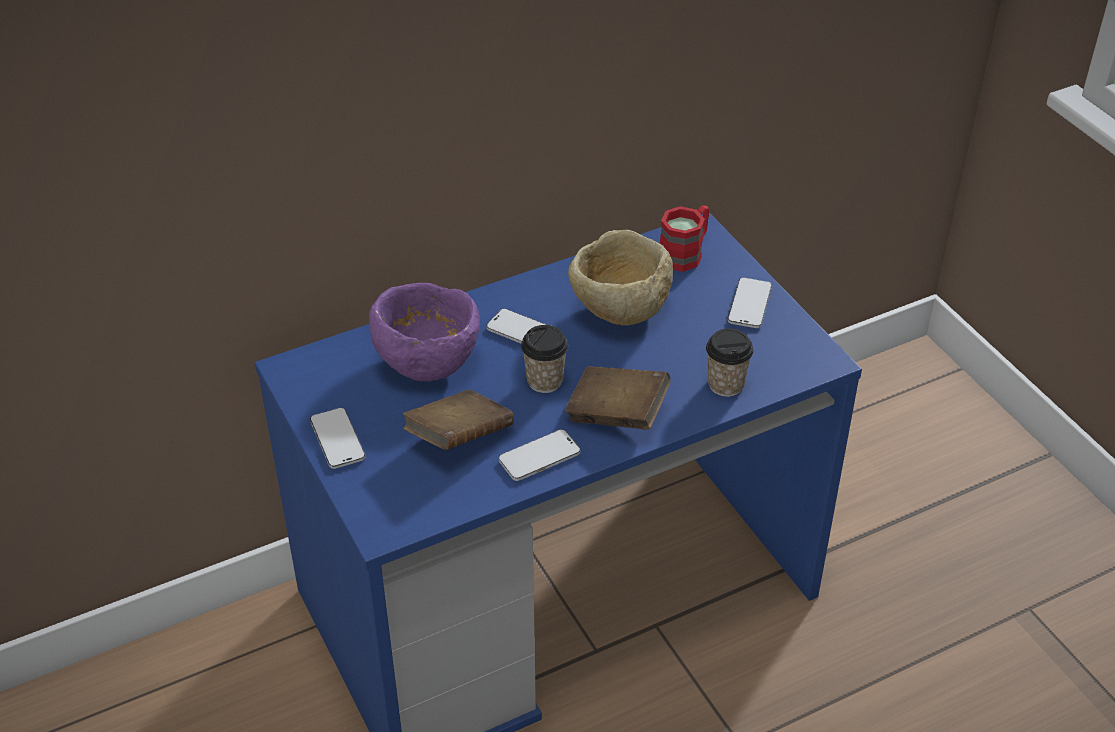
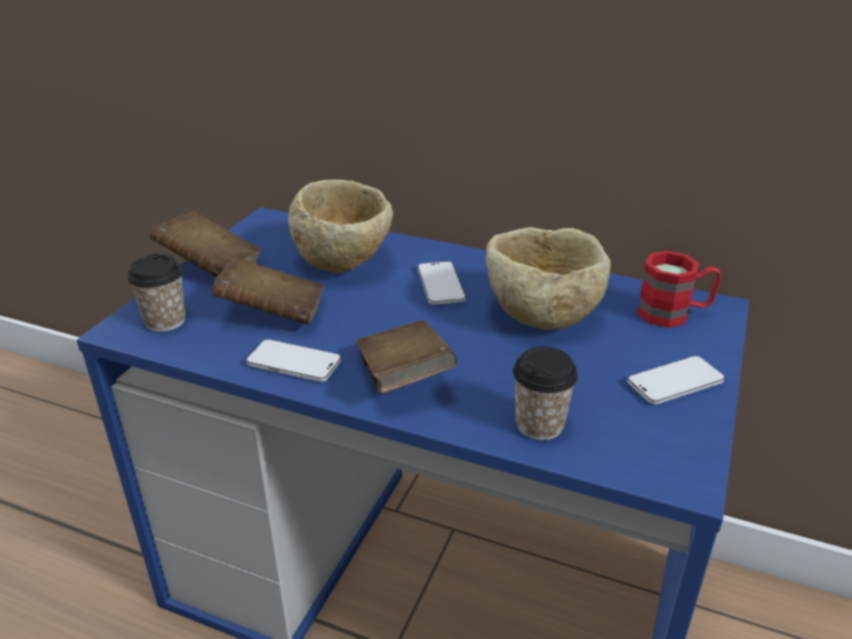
camera: 50 degrees right, 10 degrees down
(337, 440) = (210, 267): phone -> brown book
(427, 362) = (345, 263): purple bowl -> beige bowl
(544, 381) = (396, 321): cup -> cup (165, 321)

